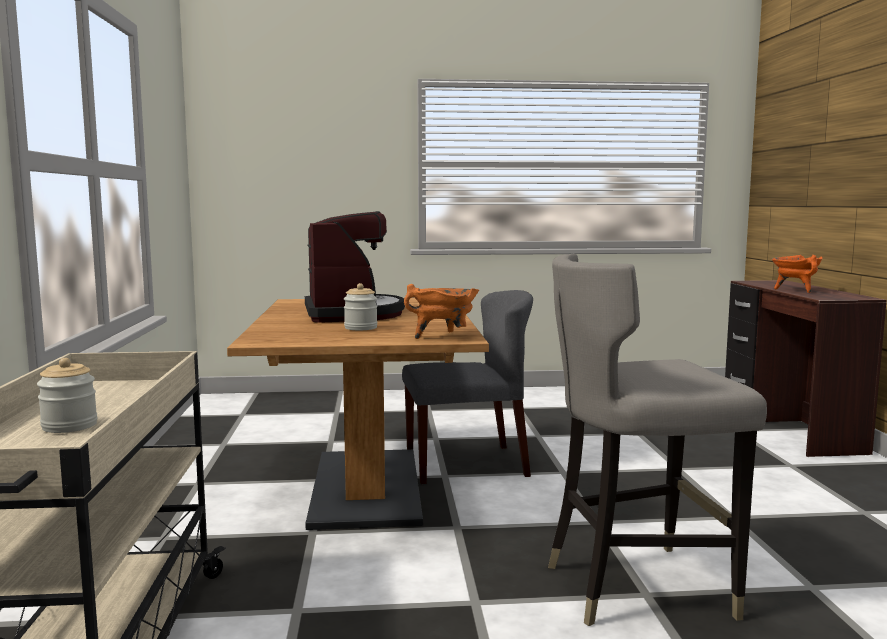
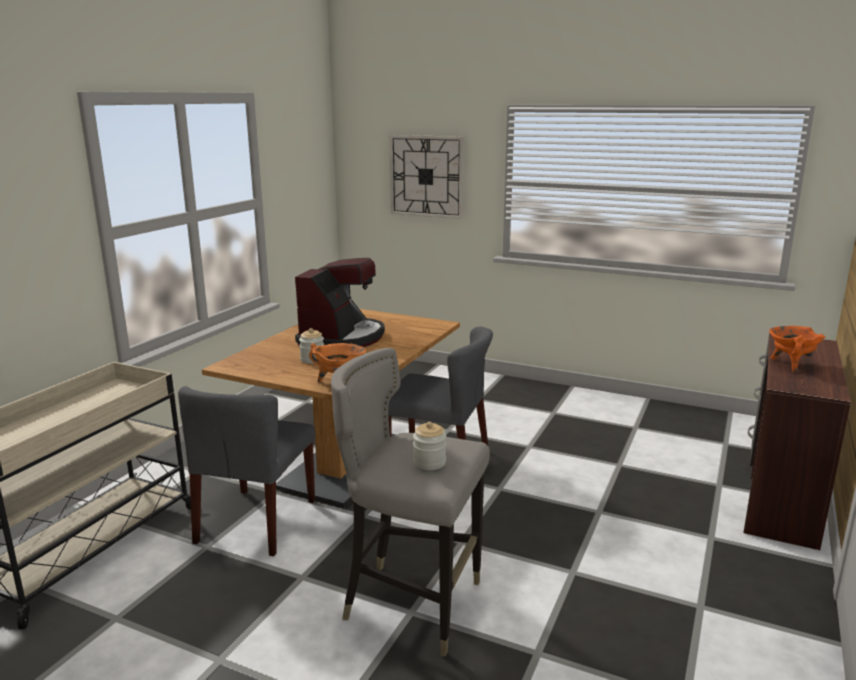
camera: 30 degrees right, 10 degrees up
(69, 426) = (56, 422): jar -> jar (429, 462)
(319, 161) = (426, 176): none -> wall clock
(330, 566) = (256, 521): none -> grey chair

